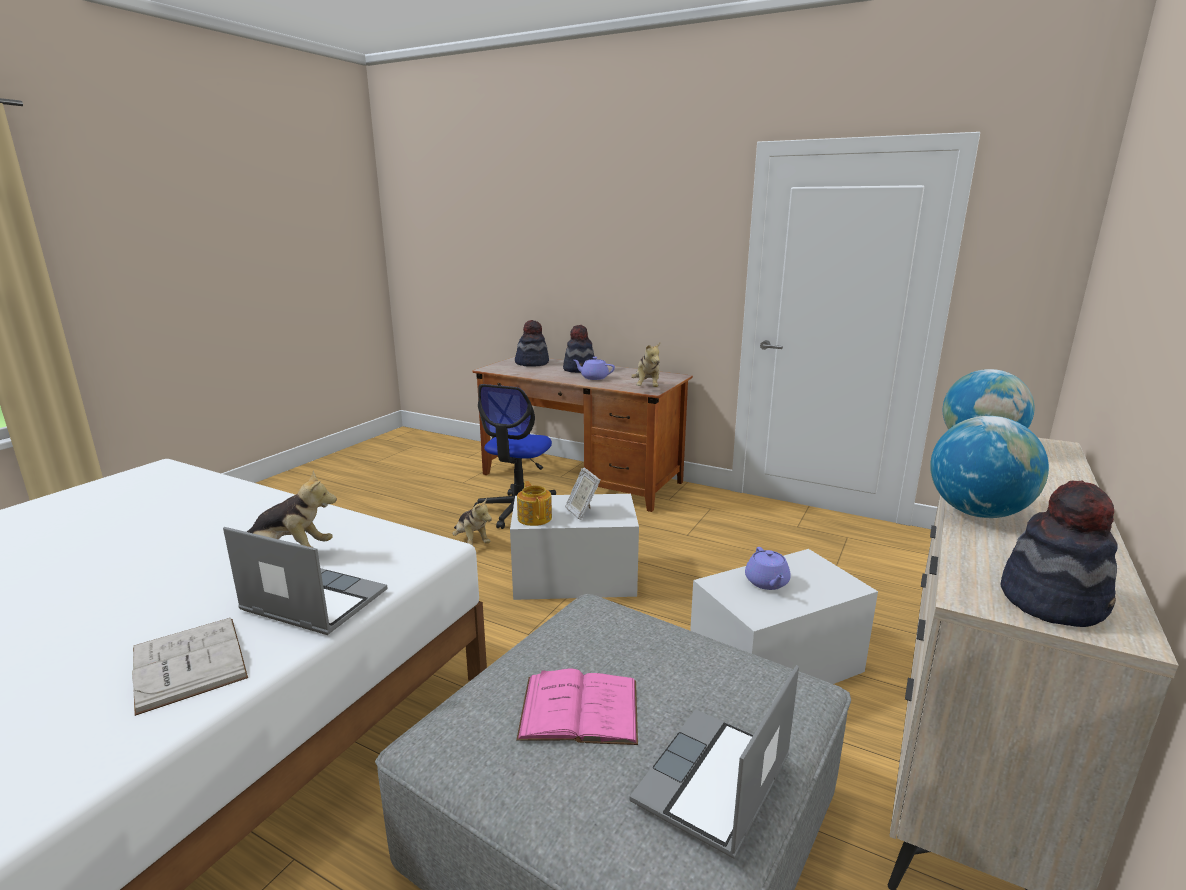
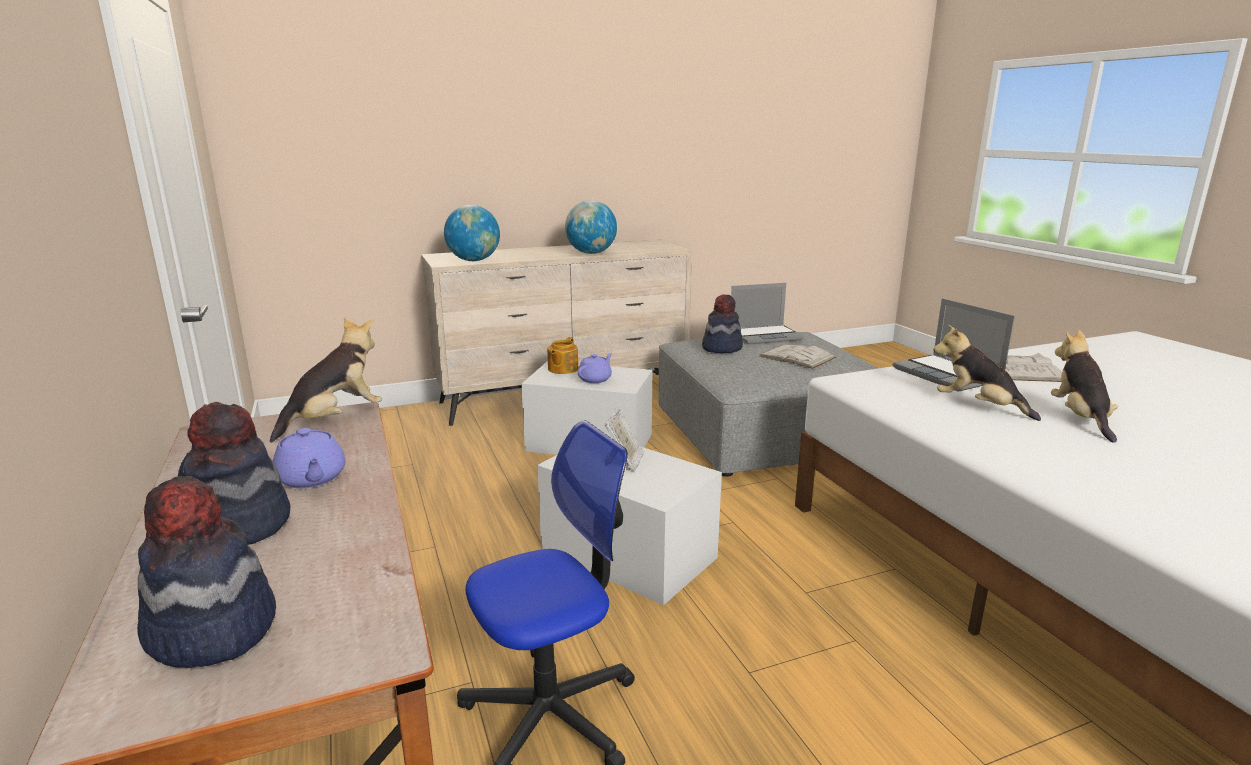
camera: 140 degrees left, 0 degrees up
(471, 541) = (694, 674): plush toy -> plush toy (1080, 419)
(535, 517) = (681, 473): teapot -> teapot (562, 369)
(579, 709) = (797, 357): pink book -> white book
(1053, 601) = (653, 245): hat -> hat (721, 348)

